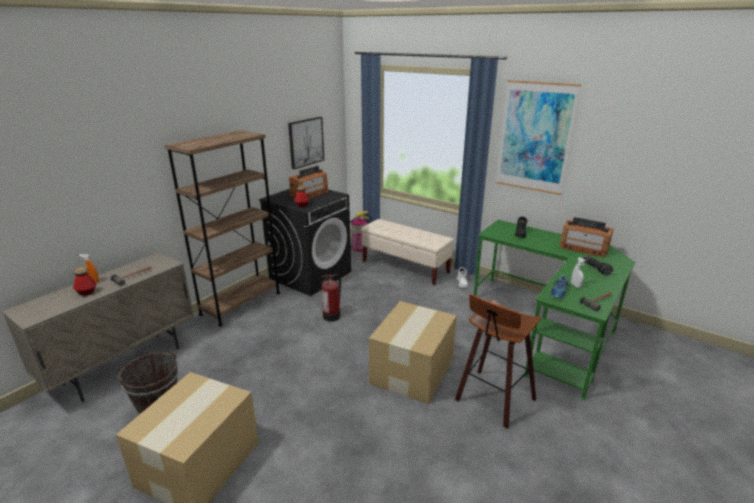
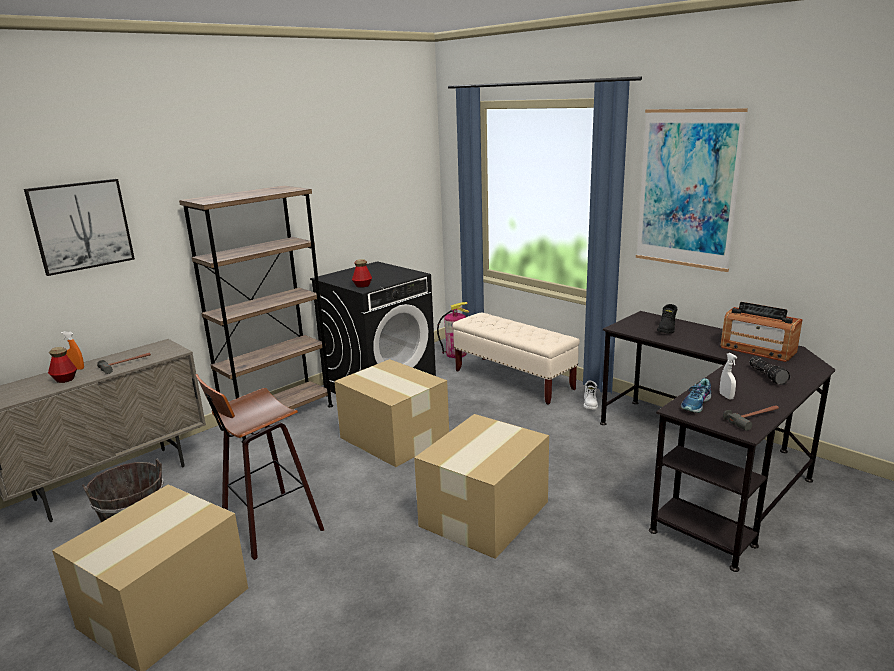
camera: 10 degrees right, 5 degrees down
(306, 142) = (380, 206): picture -> picture (81, 226)
(309, 194) = (378, 273): radio -> none
(332, 316) = (394, 437): fire extinguisher -> cardboard box
(492, 400) = (591, 561): stool -> stool (268, 526)
(550, 326) = (708, 467): green desk -> black desk

